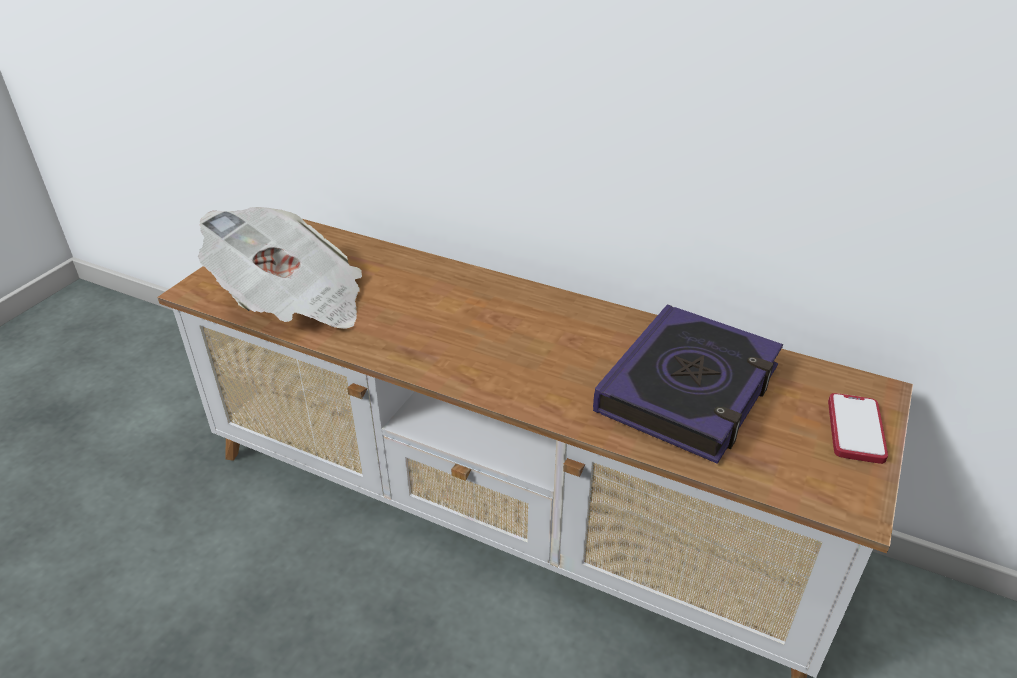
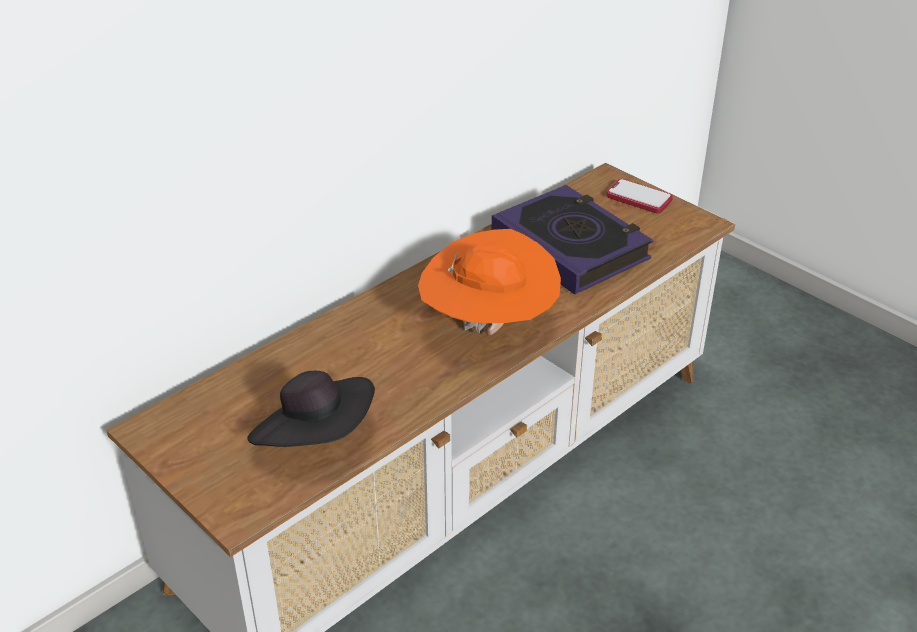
camera: 70 degrees left, 0 degrees up
(293, 302) = (316, 438): newspaper -> black hat
(498, 362) = (489, 327): none -> orange hat

